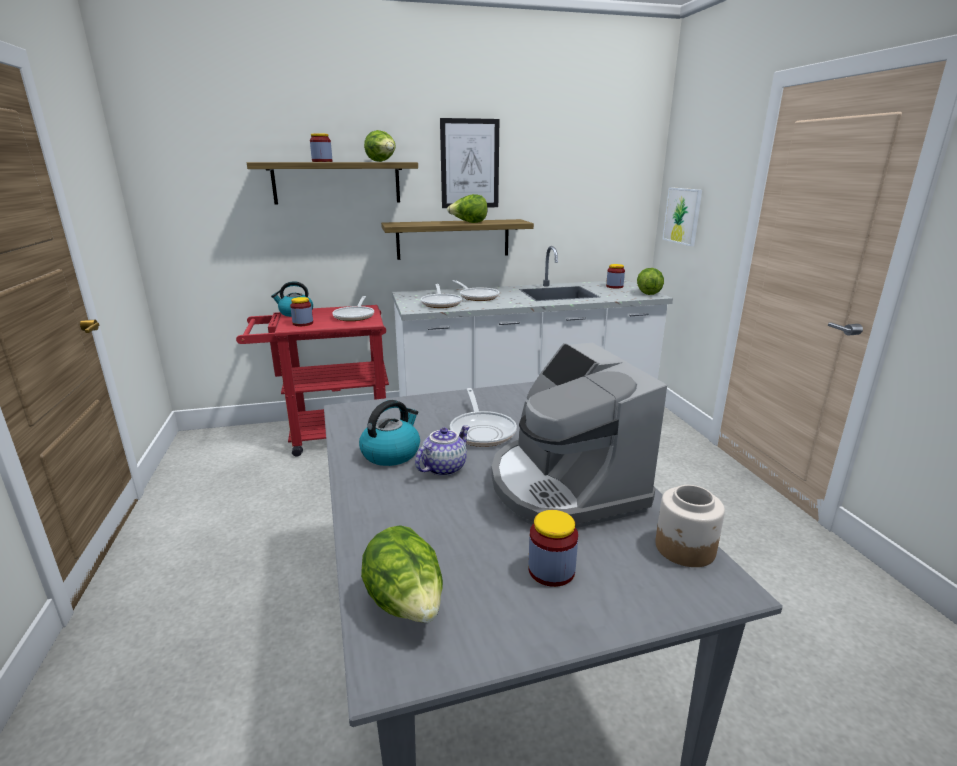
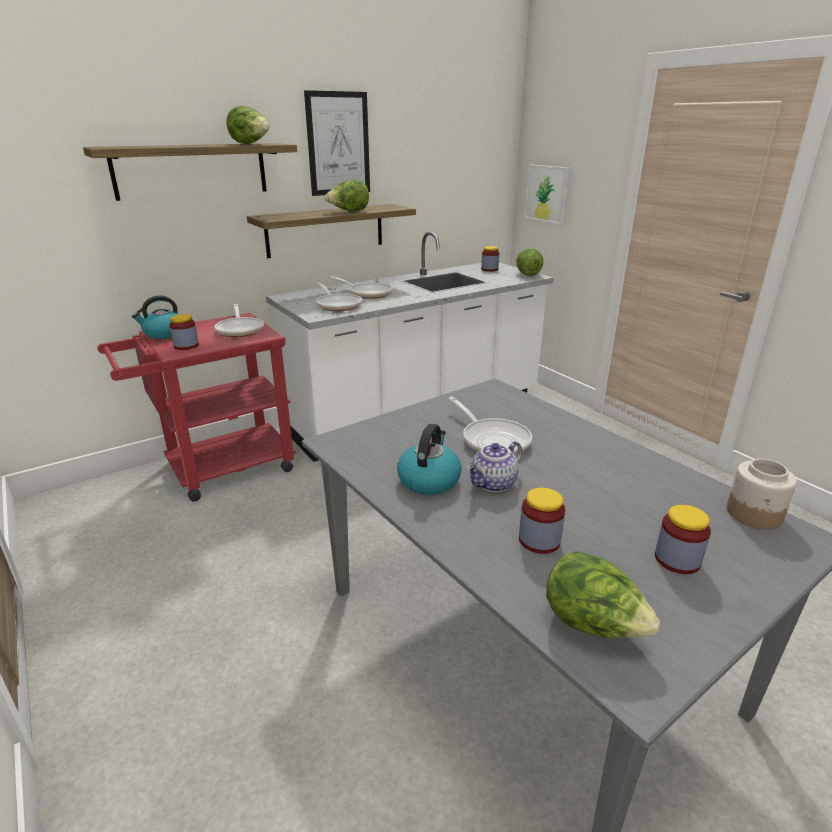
camera: 20 degrees left, 5 degrees up
(322, 161) = (179, 145): jar -> jar (539, 540)
(443, 467) = (494, 484): teapot -> teapot turned 150 degrees counterclockwise
(564, 486) = (615, 480): coffee machine -> none

